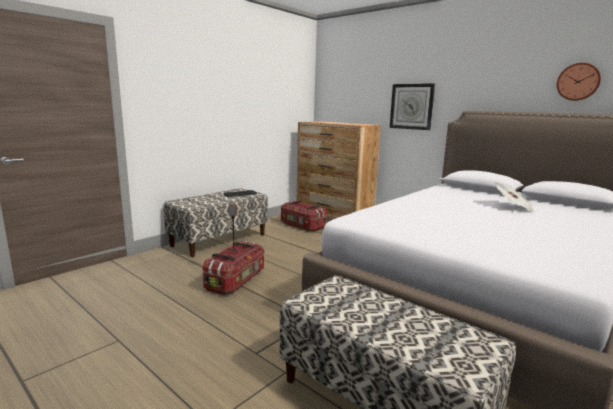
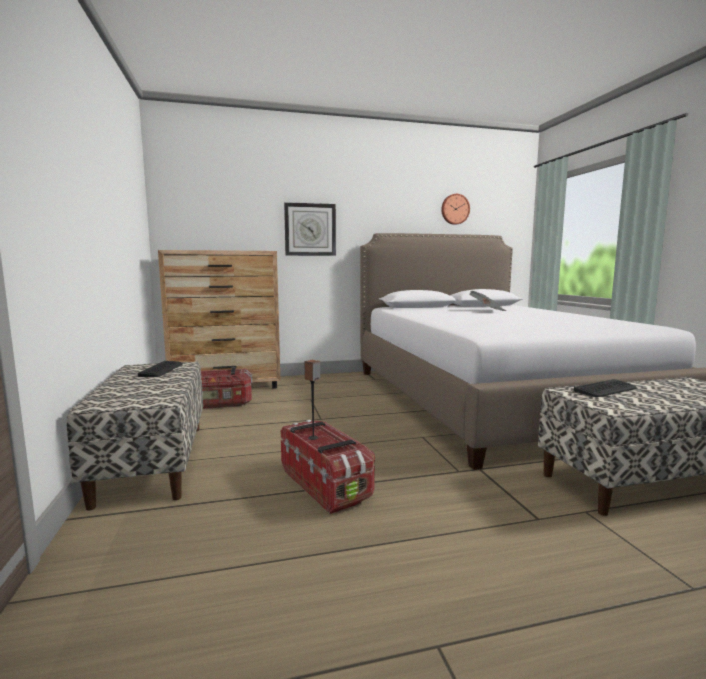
camera: 55 degrees left, 5 degrees down
(367, 297) = (605, 389): none -> keyboard

